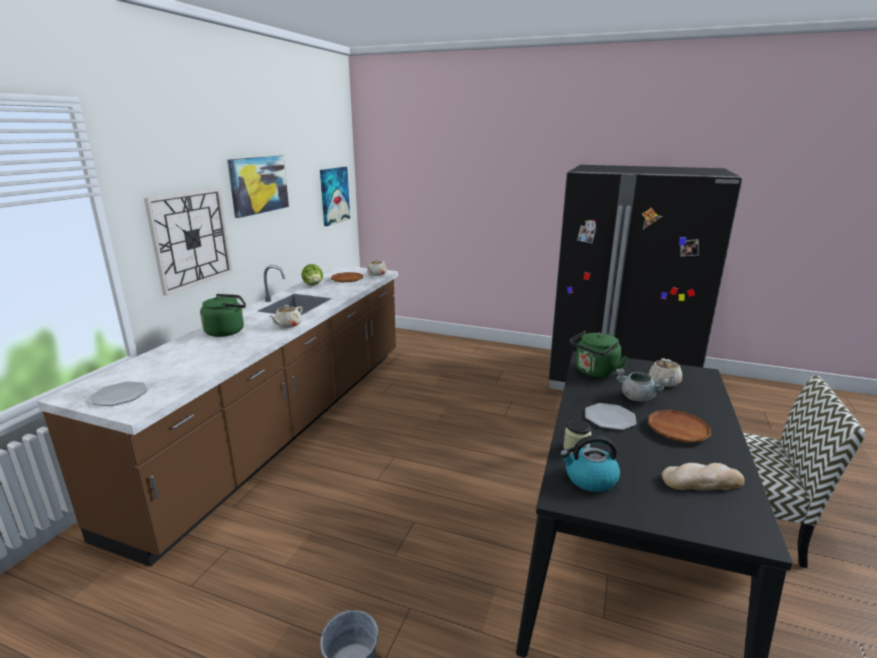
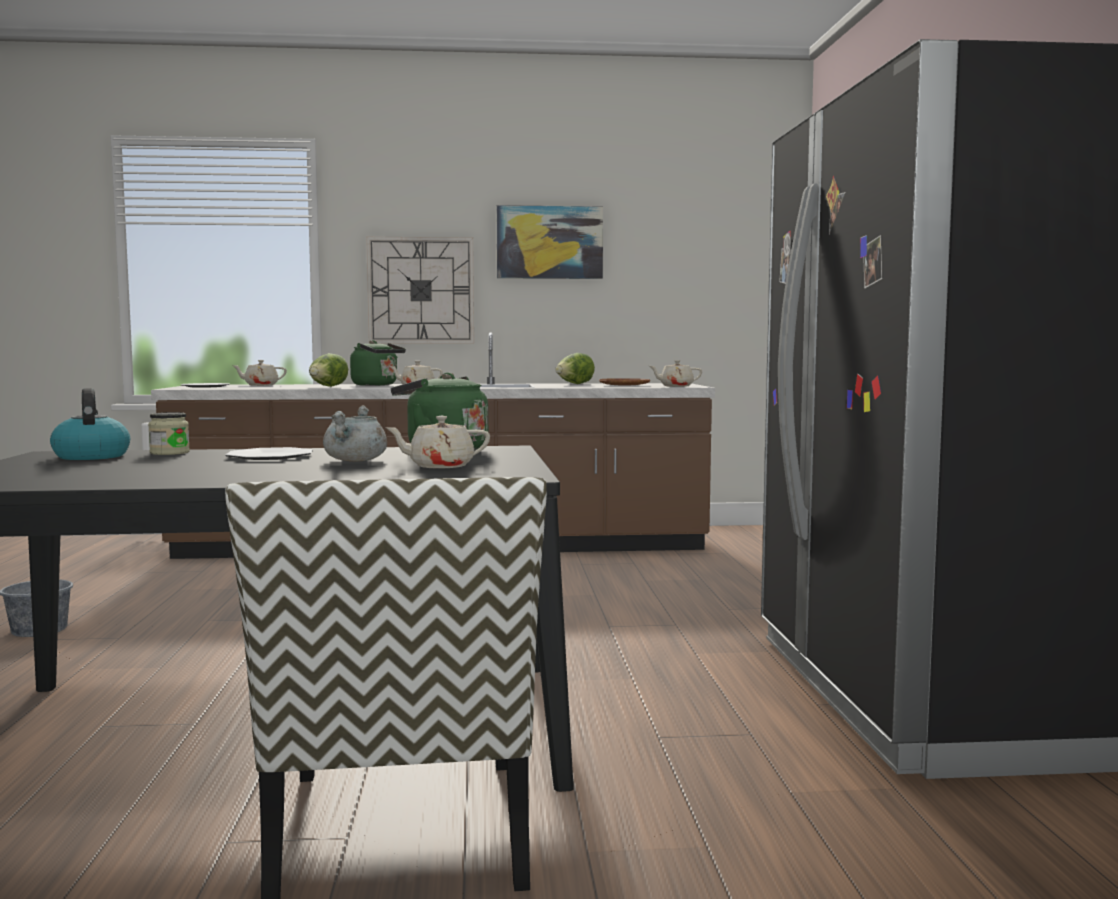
camera: 65 degrees right, 15 degrees down
(140, 370) = (260, 385): none -> beige teapot
(222, 348) = (328, 386): none -> lettuce
(334, 195) = (732, 279): picture -> none
(677, 429) = (244, 470): brown plate -> none
(702, 481) = (81, 476): bread -> none

